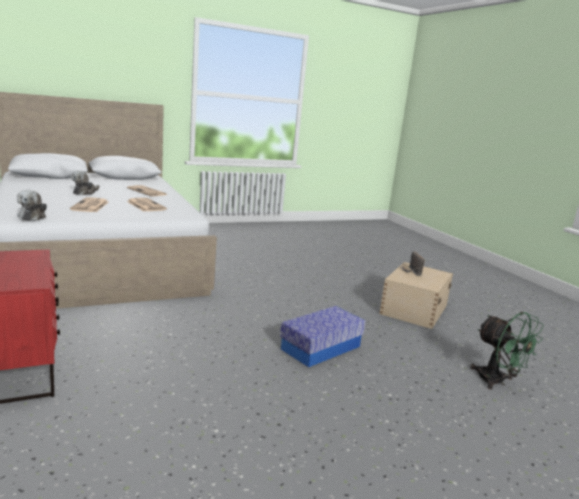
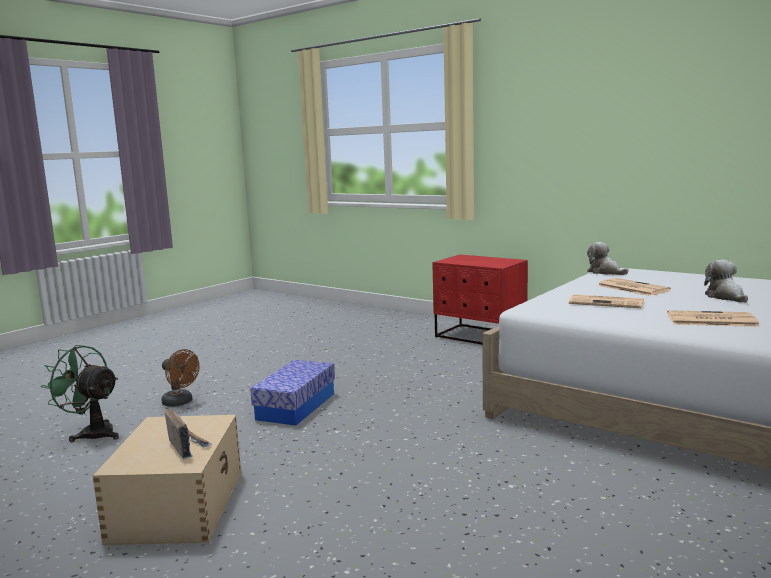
camera: 155 degrees right, 5 degrees down
(424, 393) = (181, 402): none -> brown fan

